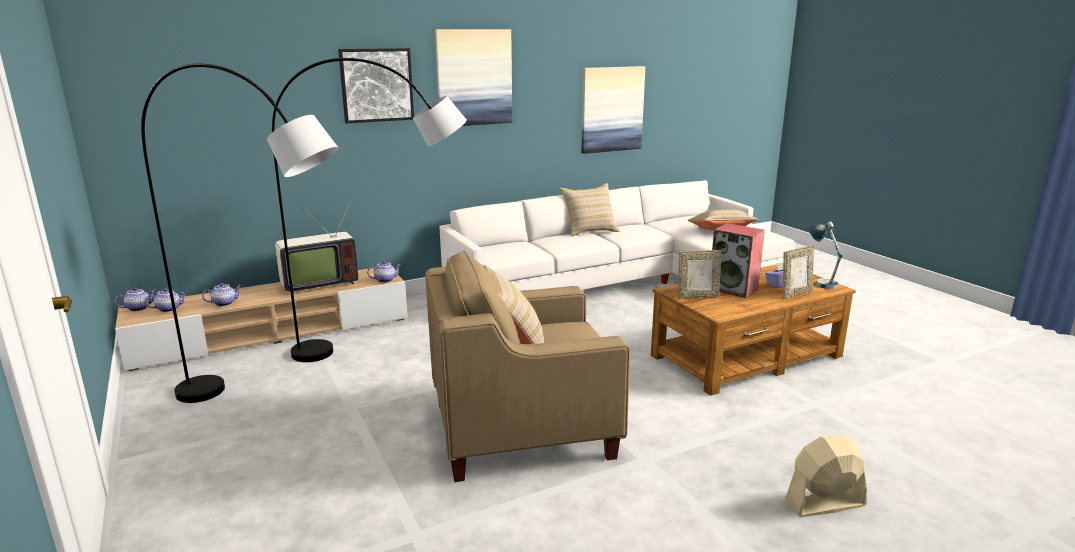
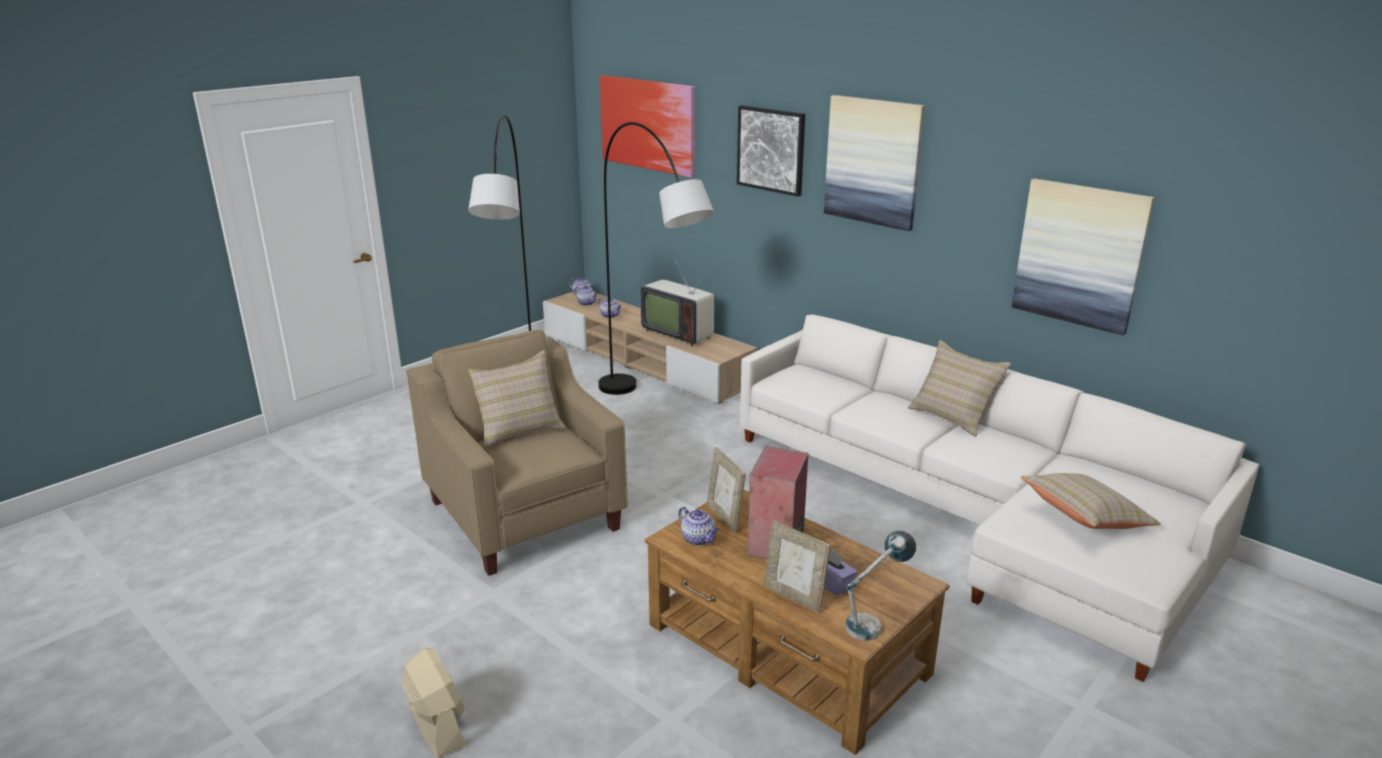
camera: 70 degrees right, 5 degrees up
(207, 86) = (648, 124): none -> picture
(385, 280) = (713, 356): teapot -> teapot (699, 539)

